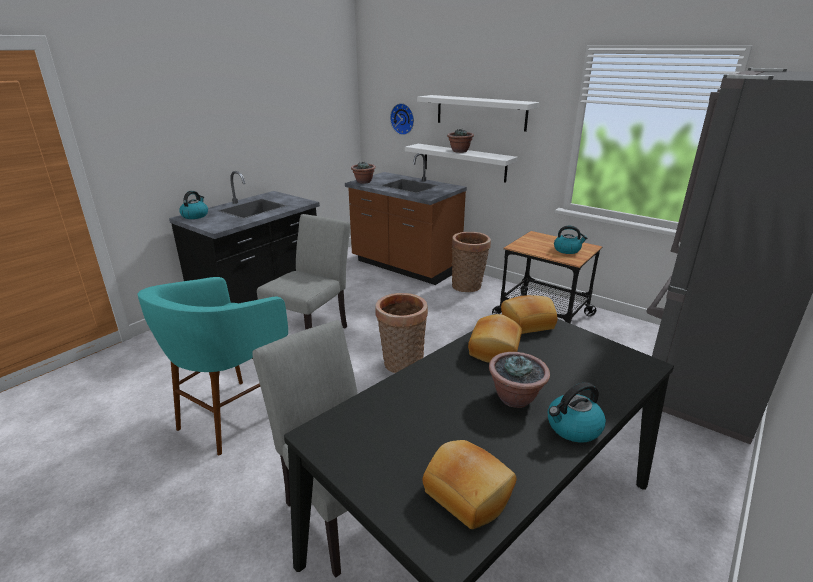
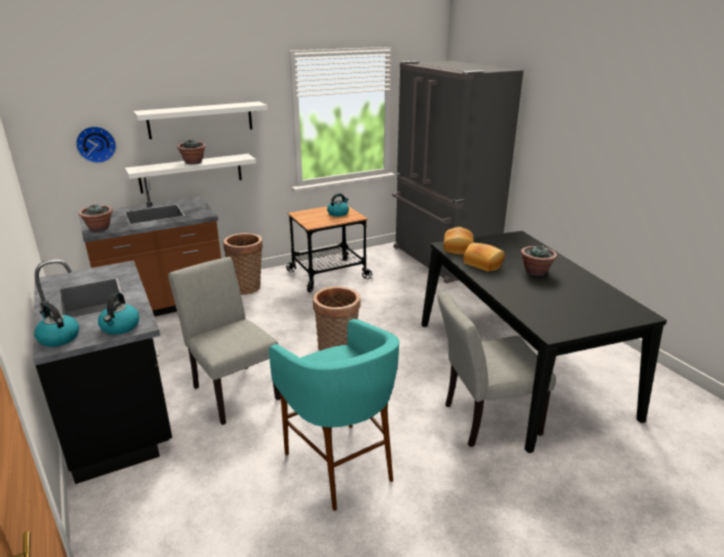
camera: 65 degrees left, 0 degrees up
(469, 492) = (607, 301): bread -> none
(573, 428) = (565, 266): kettle -> kettle (120, 327)

